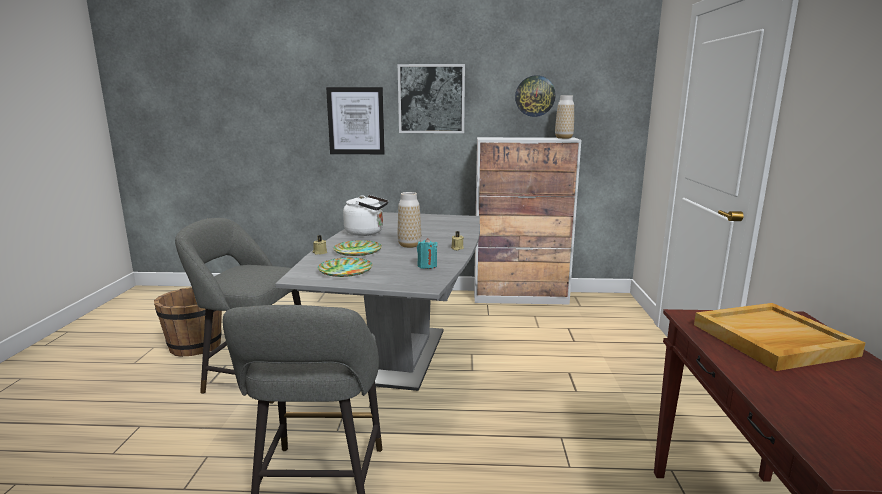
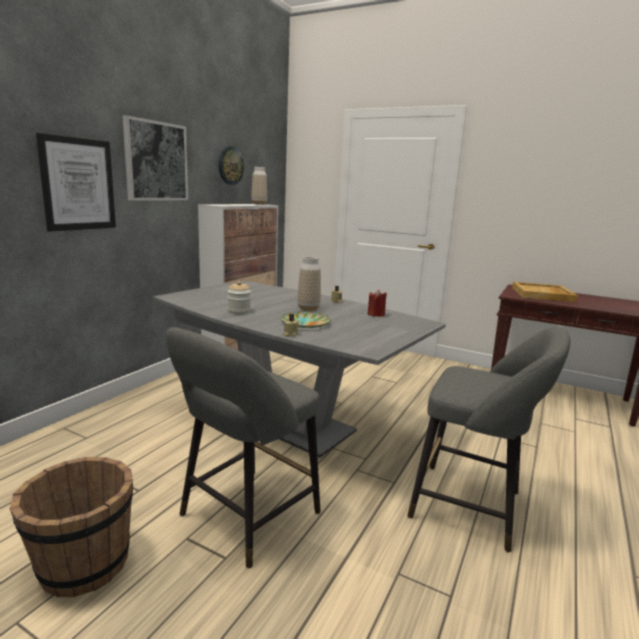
camera: 65 degrees left, 0 degrees up
(345, 271) = (364, 335): plate -> none
(367, 232) = (239, 311): white kettle -> jar
(427, 266) = (376, 314): turquoise candle -> red candle

